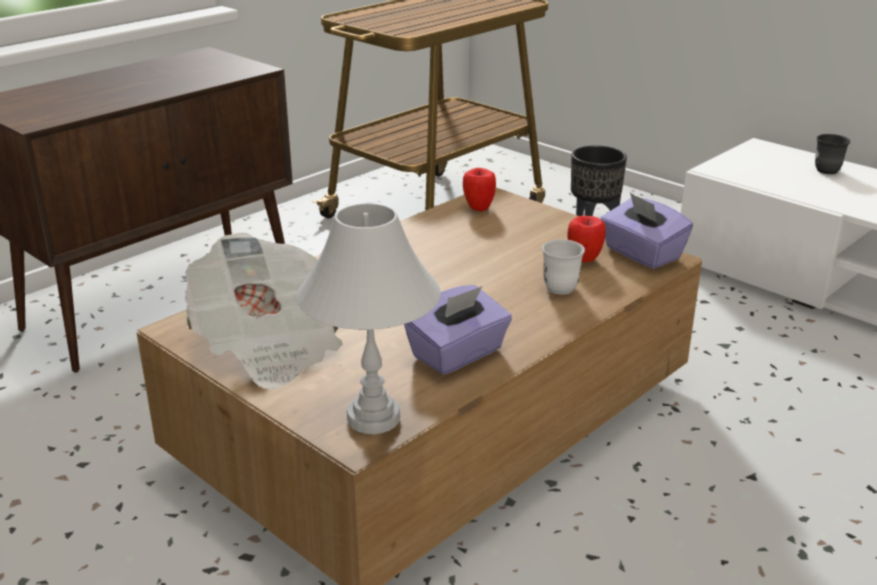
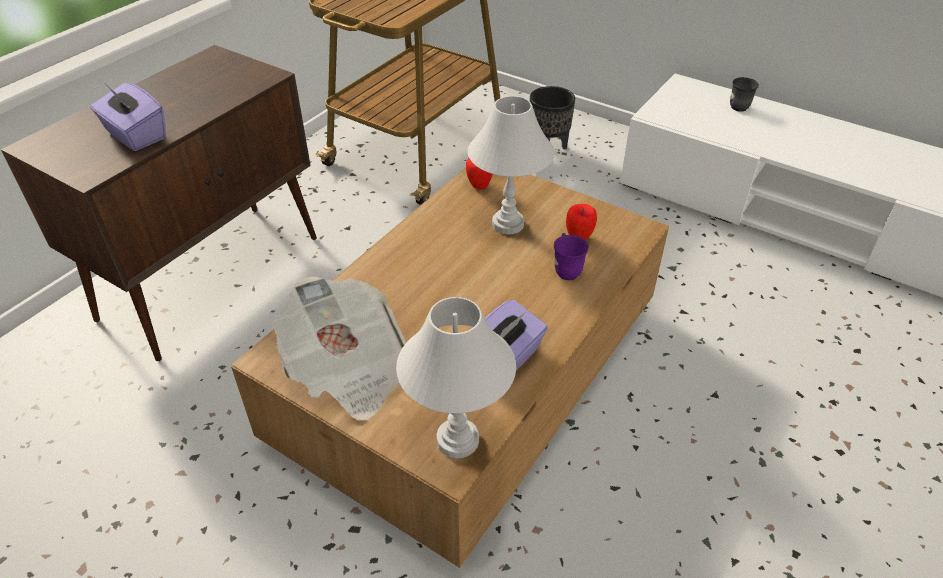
camera: 10 degrees left, 15 degrees up
(502, 242) = (508, 224): none -> white table lamp
(559, 284) = (566, 269): white mug -> purple mug
(641, 254) = (621, 226): purple tissue box -> purple tissue box (135, 135)

